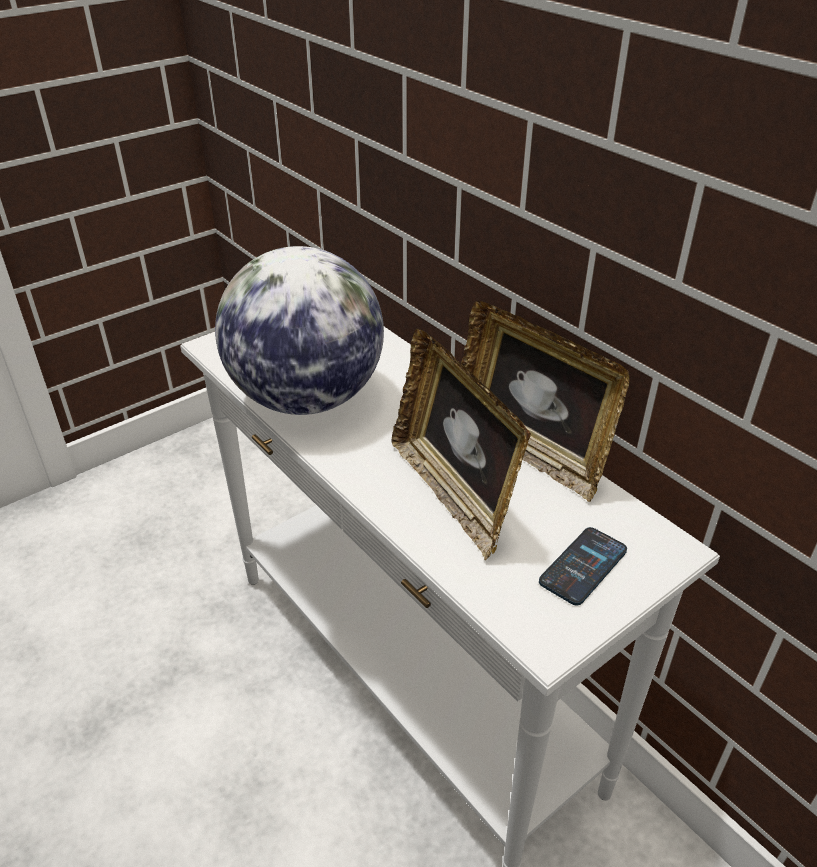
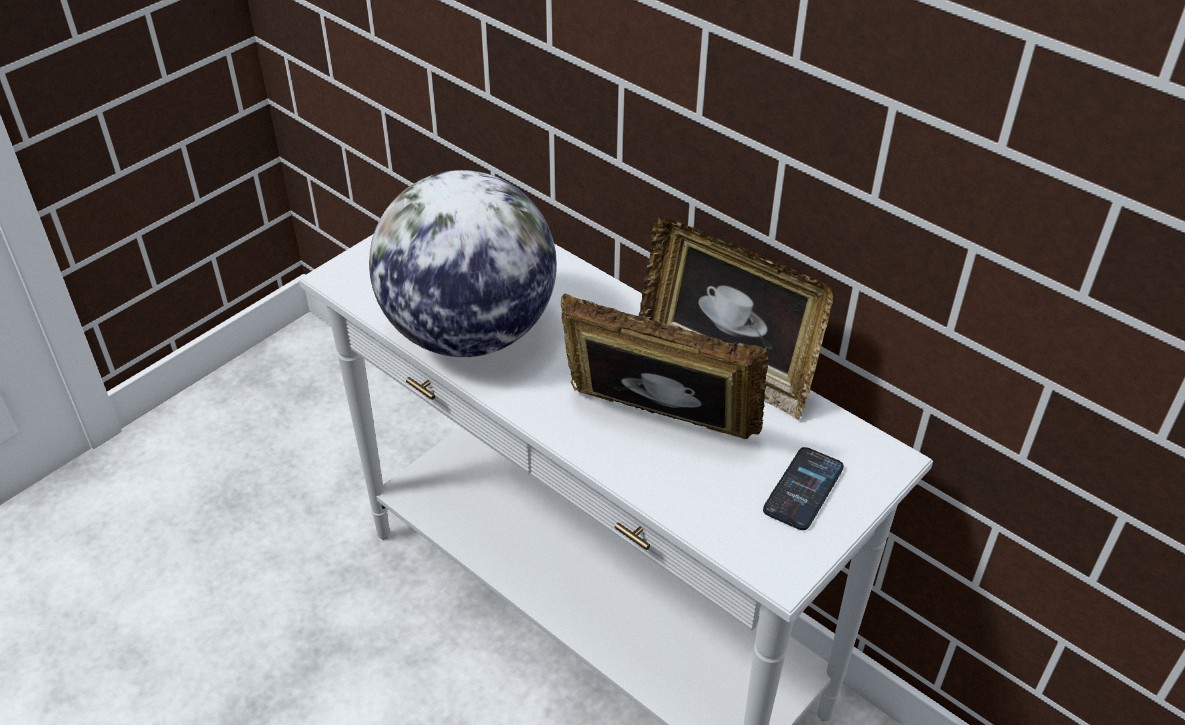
camera: 10 degrees left, 5 degrees up
(453, 493) = (657, 426): picture frame -> picture frame turned 150 degrees clockwise

